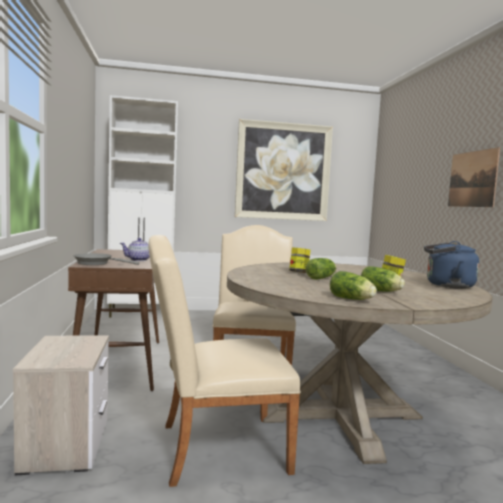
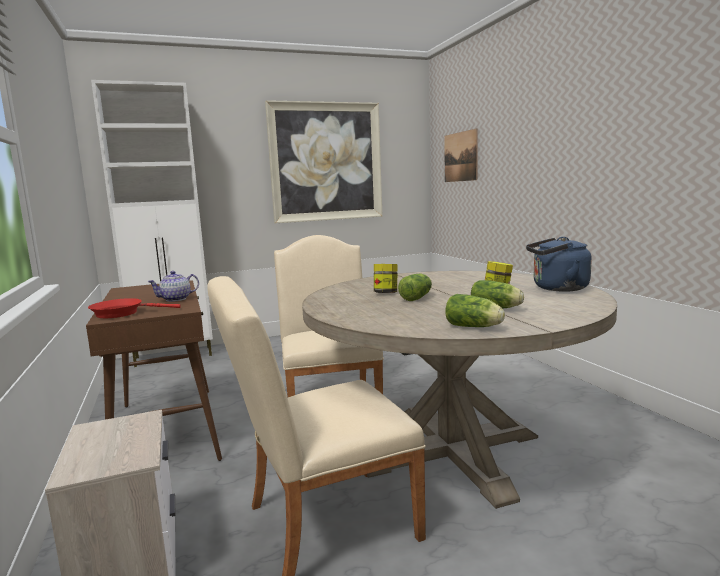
camera: 10 degrees left, 5 degrees up
(96, 263) = (122, 313): grey frying pan -> red frying pan
(472, 179) = (553, 157): picture -> picture (460, 157)

